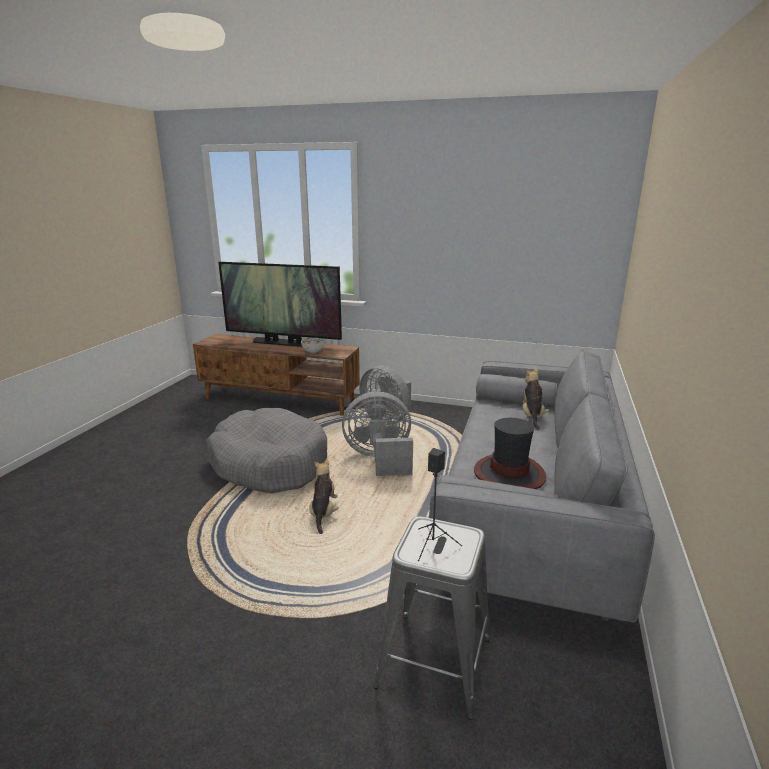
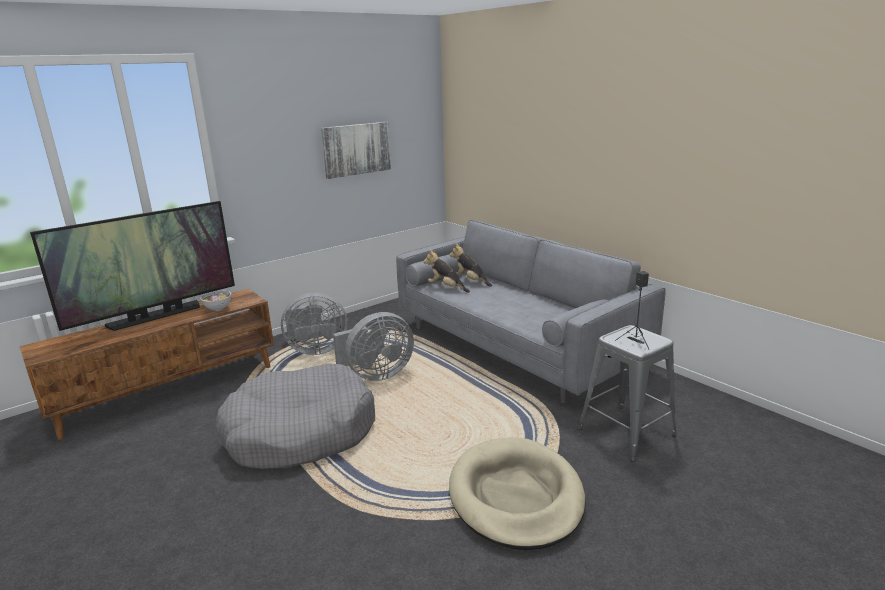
camera: 55 degrees left, 0 degrees up
(252, 609) = (515, 496): none -> beige dog bed
(323, 513) = (423, 426): plush toy -> plush toy (446, 288)
(380, 459) = (376, 375): grey fan -> grey fan turned 150 degrees counterclockwise
(501, 244) = (356, 149): none -> picture
(509, 474) = (538, 312): hat -> none

